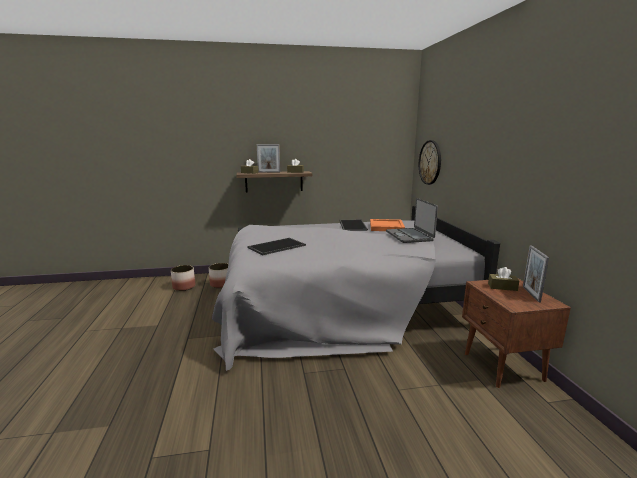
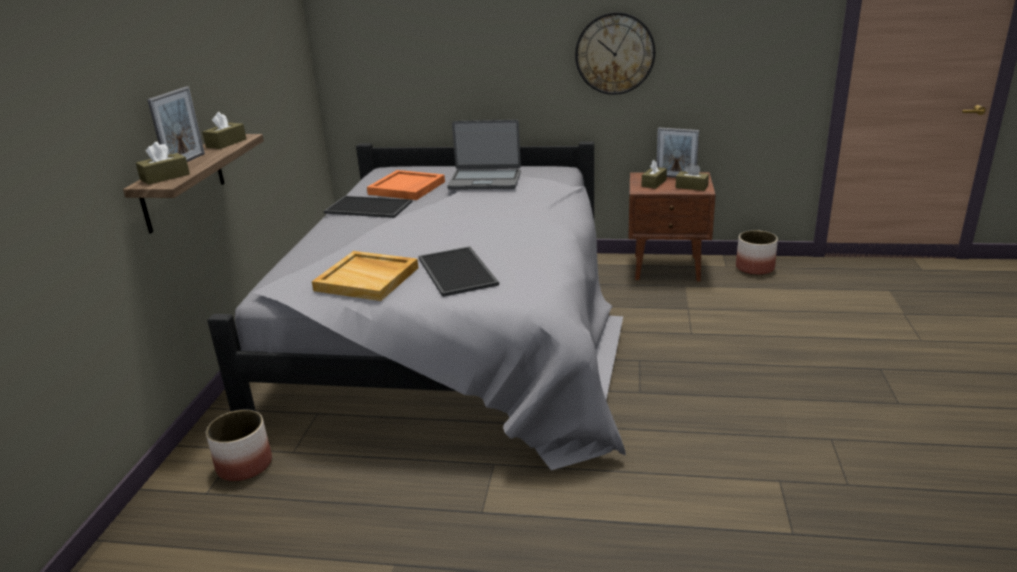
camera: 70 degrees left, 10 degrees up
(184, 287) = (200, 531): planter -> planter (755, 268)
(263, 235) = (368, 279): none -> beige tray
(430, 162) = (380, 61): wall clock -> wall clock (615, 53)
(515, 301) = (691, 187): none -> brown tissue box

